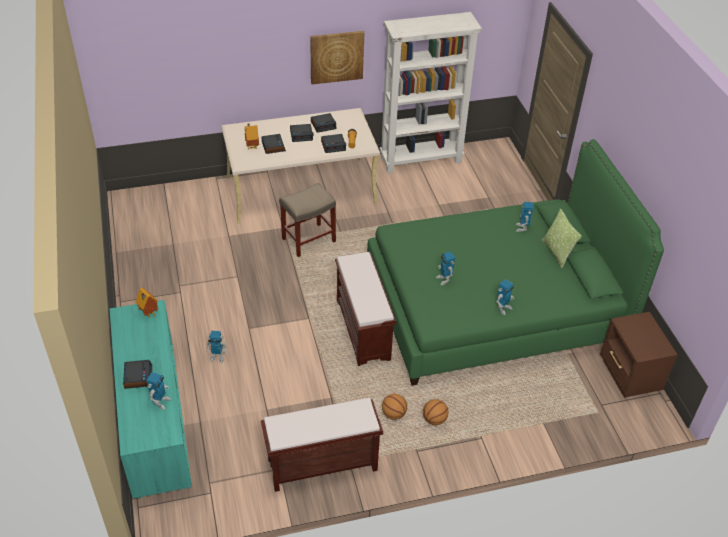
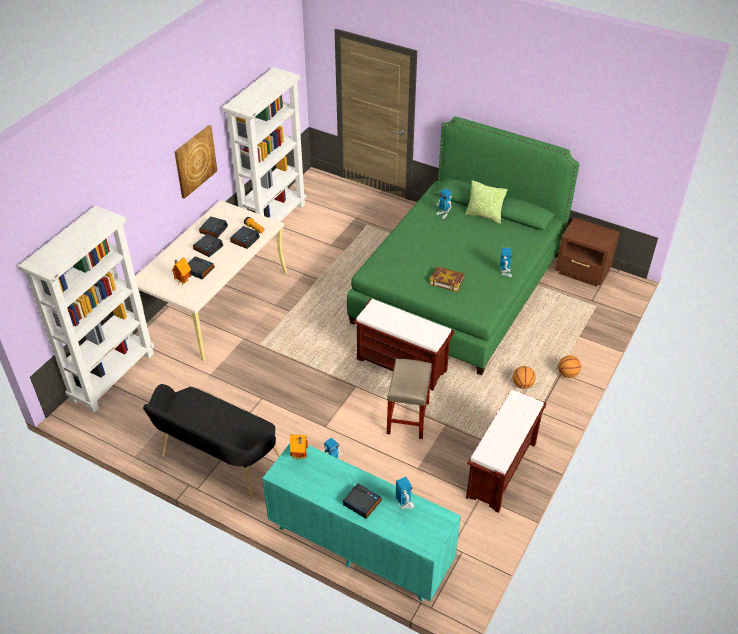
camera: 45 degrees left, 0 degrees up
(153, 295) = (218, 462): none -> black bench
(174, 193) = (113, 376): none -> white bookcase
(308, 240) = (276, 334): beige stool -> beige stool (408, 418)
(393, 414) = (496, 402): basketball -> basketball (567, 374)
(444, 279) = (447, 280): toy robot -> book

